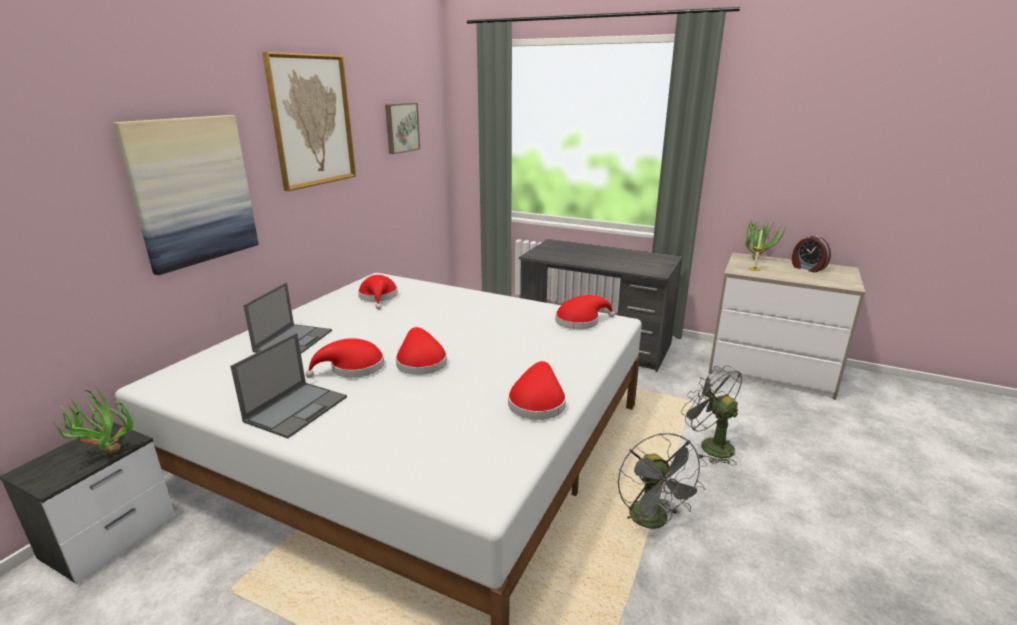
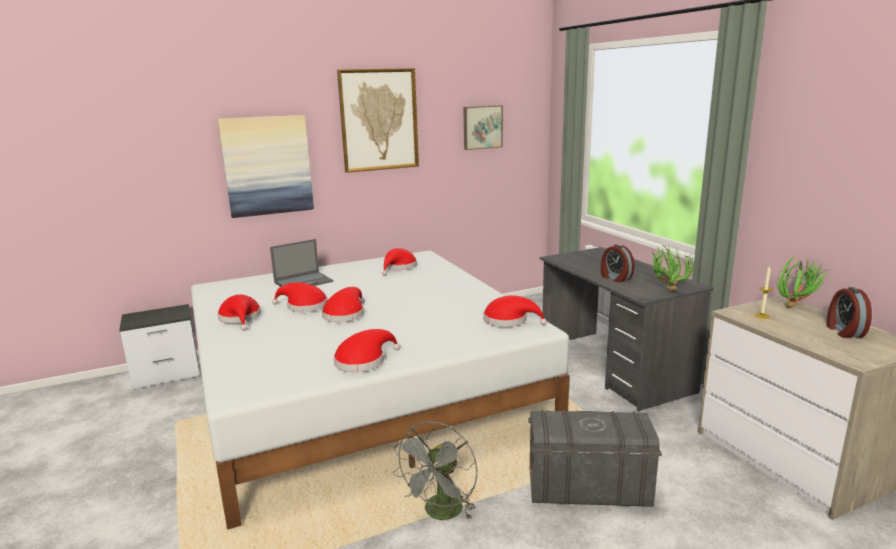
camera: 40 degrees right, 5 degrees down
(105, 453) = (165, 318): potted plant -> potted plant (666, 290)
(297, 408) = (241, 318): laptop -> red hat
(611, 263) = (615, 278): none -> alarm clock
(709, 445) = (587, 489): grey fan -> grey storage box

